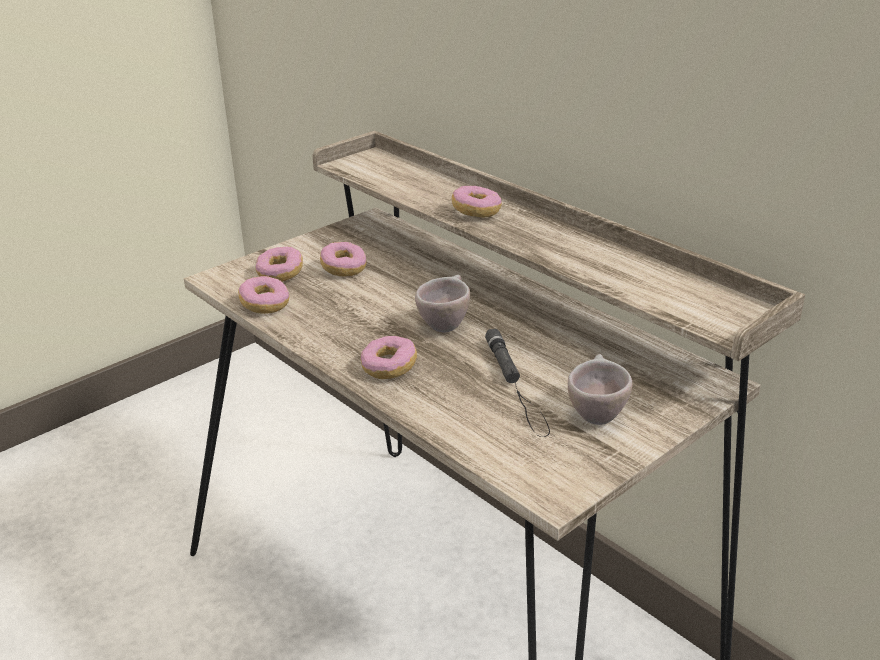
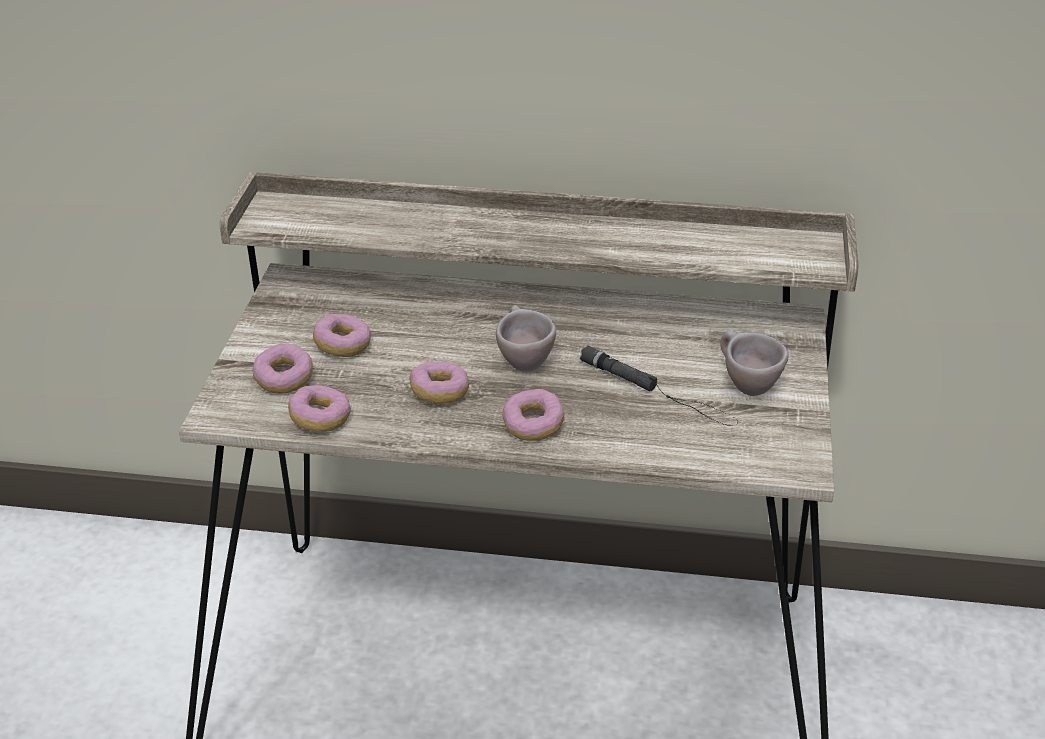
camera: 40 degrees left, 5 degrees up
(476, 212) = (479, 232): donut -> donut (439, 393)

